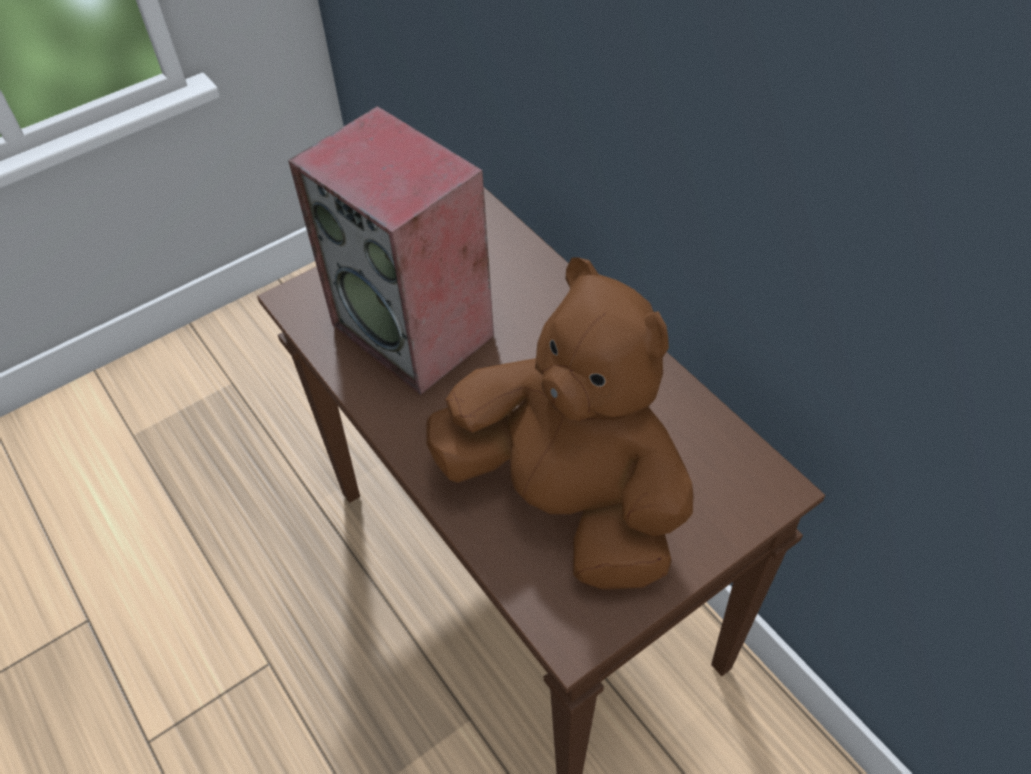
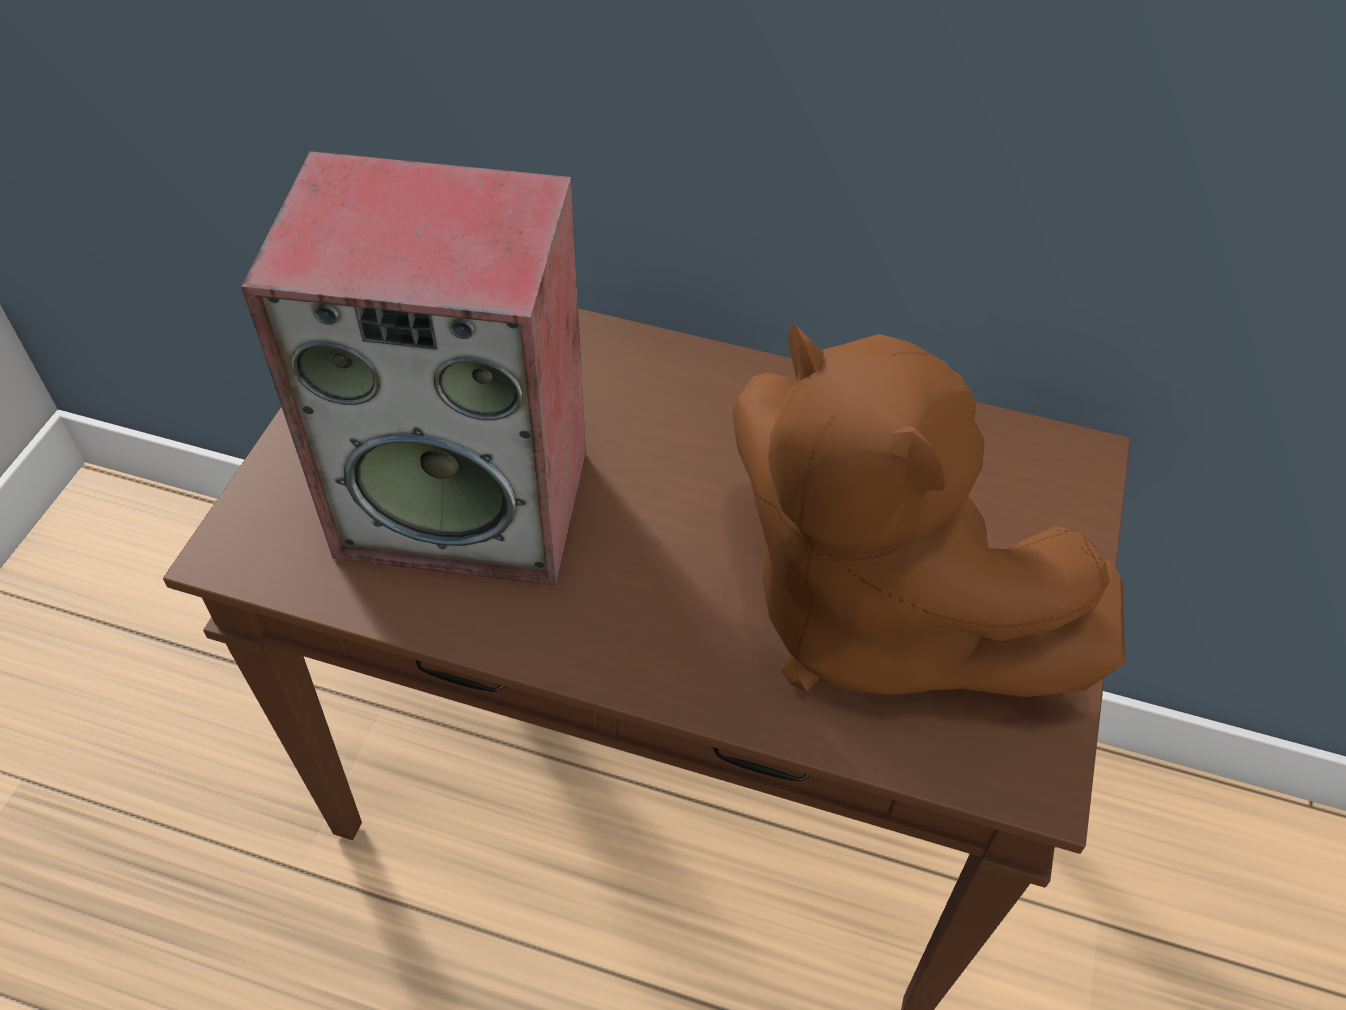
camera: 40 degrees left, 0 degrees up
(567, 501) = (872, 612): brown plush toy -> brown plush toy turned 135 degrees counterclockwise

